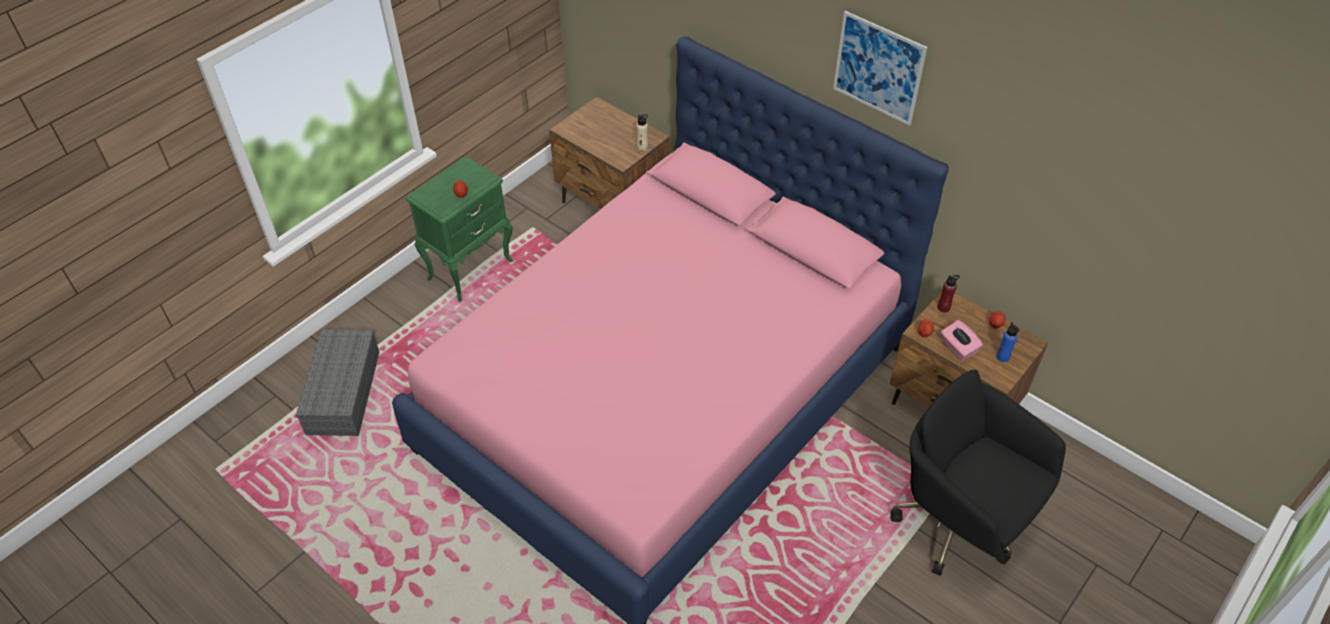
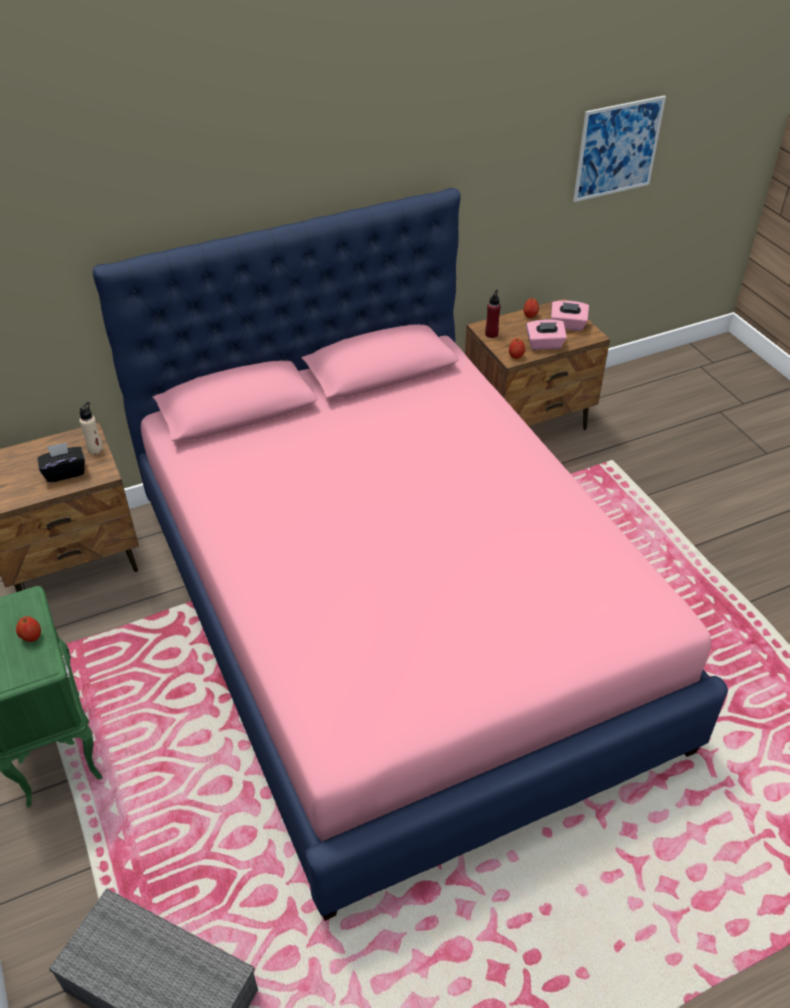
camera: 65 degrees left, 5 degrees down
(612, 144) = (65, 472): none -> black tissue box
(878, 68) = (345, 138): picture -> picture (618, 149)
(958, 528) = (655, 471): black office chair -> none
(1002, 357) = (567, 325): blue bottle -> pink tissue box

